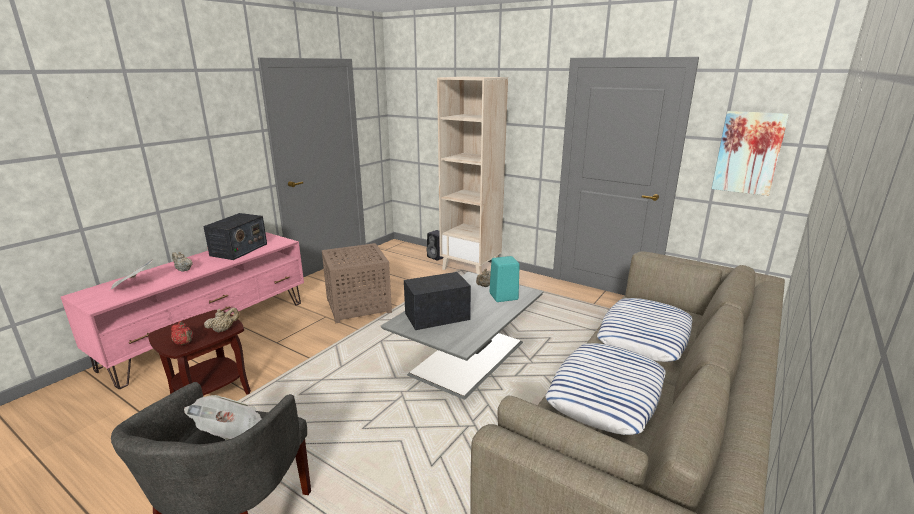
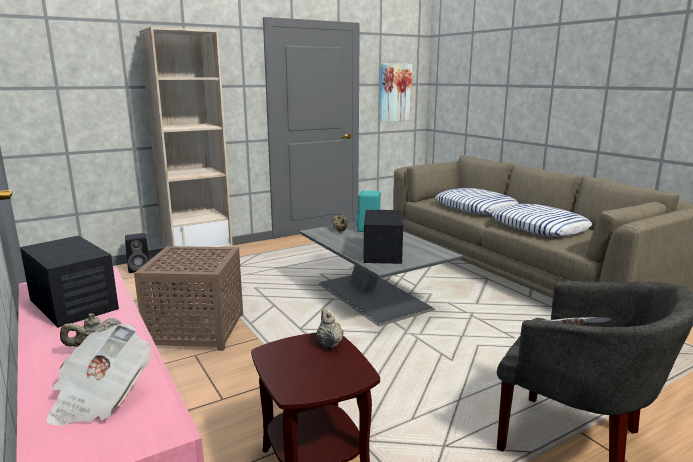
camera: 65 degrees left, 5 degrees down
(184, 343) = (347, 371): red teapot -> none

